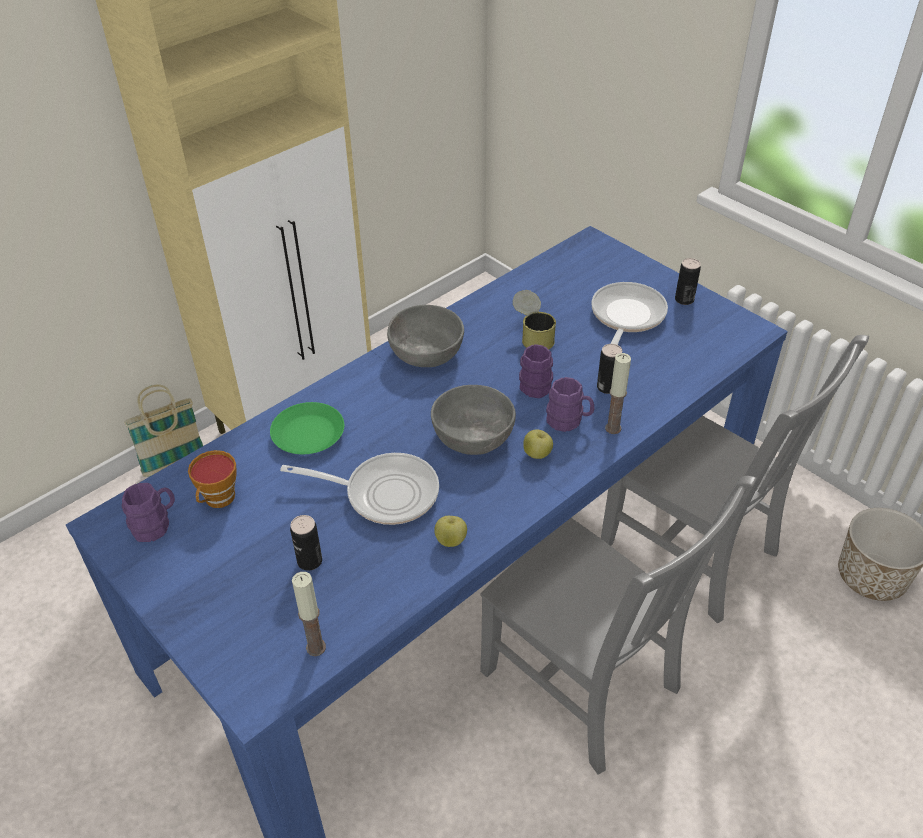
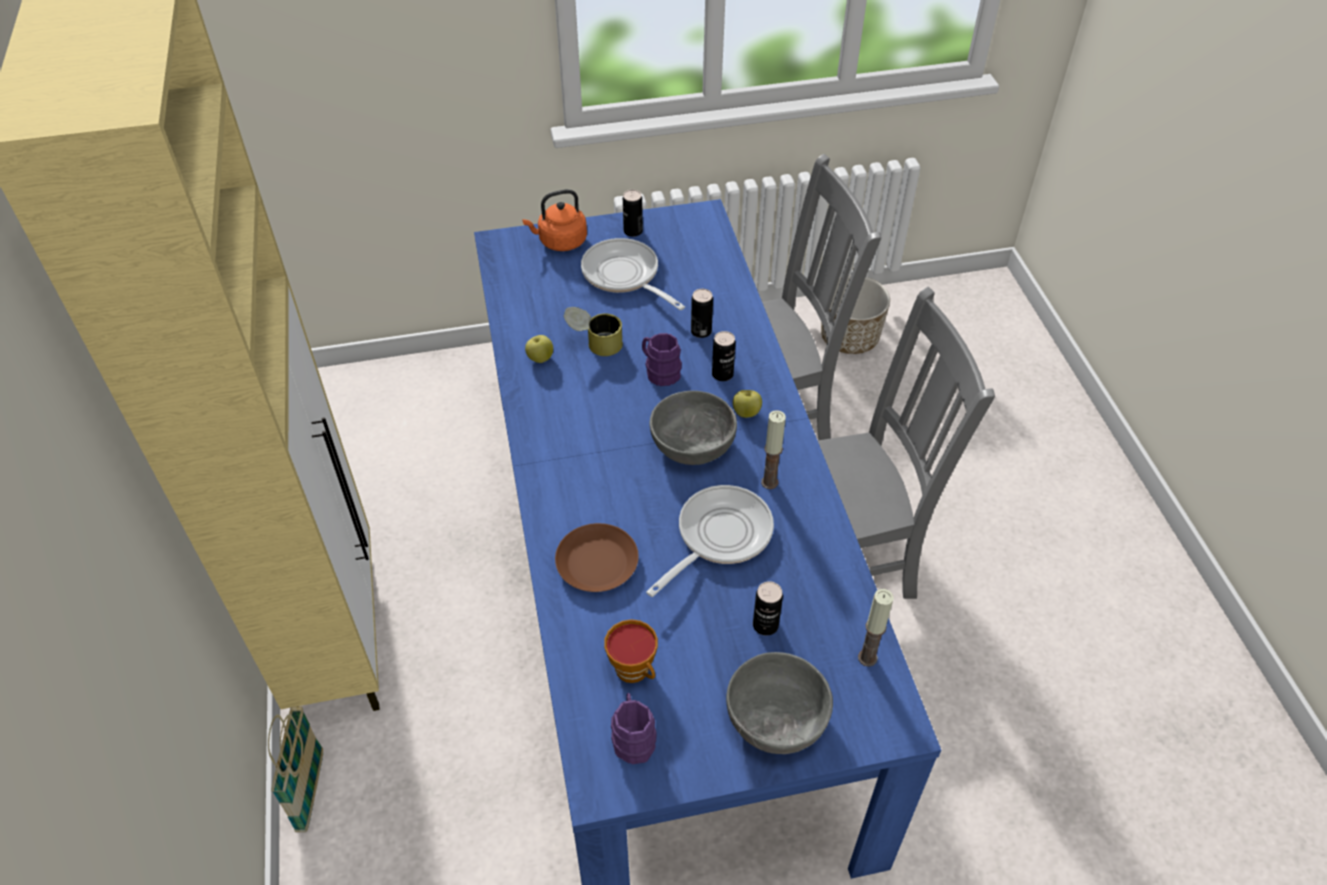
camera: 60 degrees left, 5 degrees up
(307, 435) = (597, 564): green plate -> brown plate
(426, 352) = (553, 426): grey bowl -> grey bowl (777, 717)
(451, 540) = (806, 514): apple -> apple (540, 358)
(569, 421) = (722, 374): purple mug -> can
(613, 428) = (751, 352): candle -> candle (769, 482)
(627, 269) = (560, 241): none -> orange kettle

